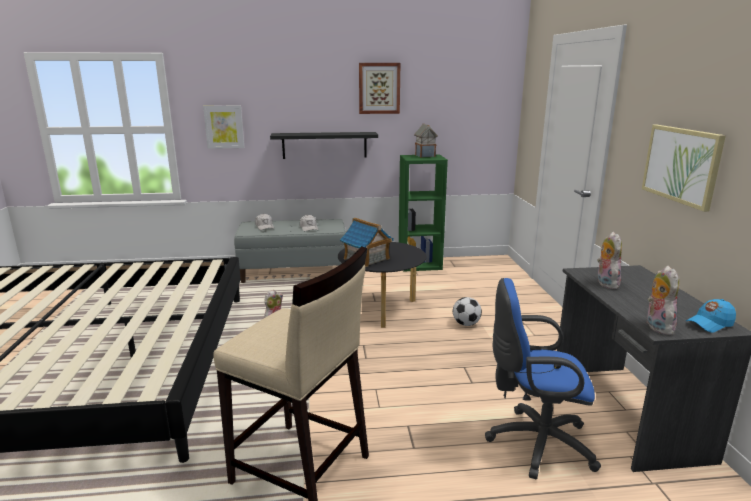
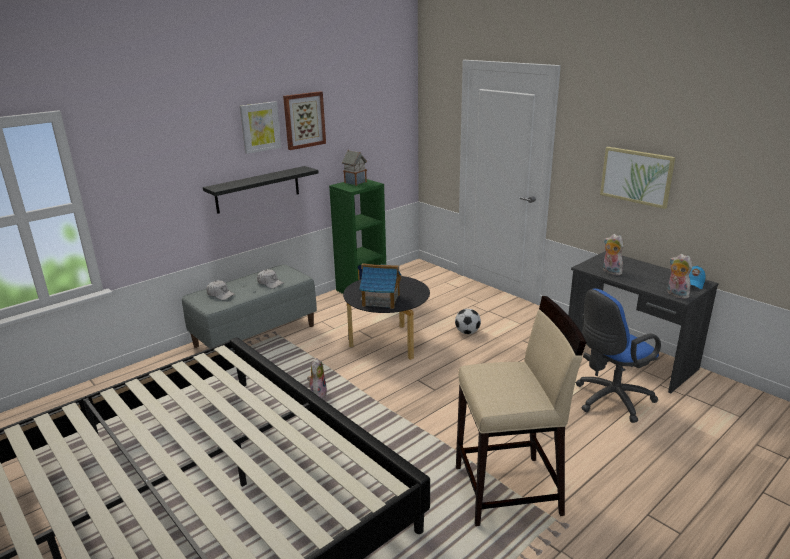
camera: 35 degrees left, 5 degrees up
(224, 127) = (148, 190): picture -> picture (260, 127)

